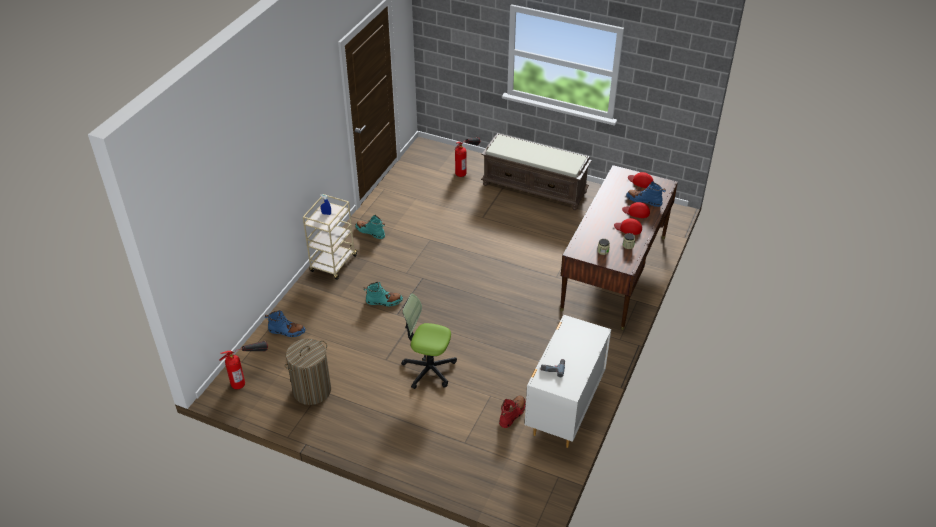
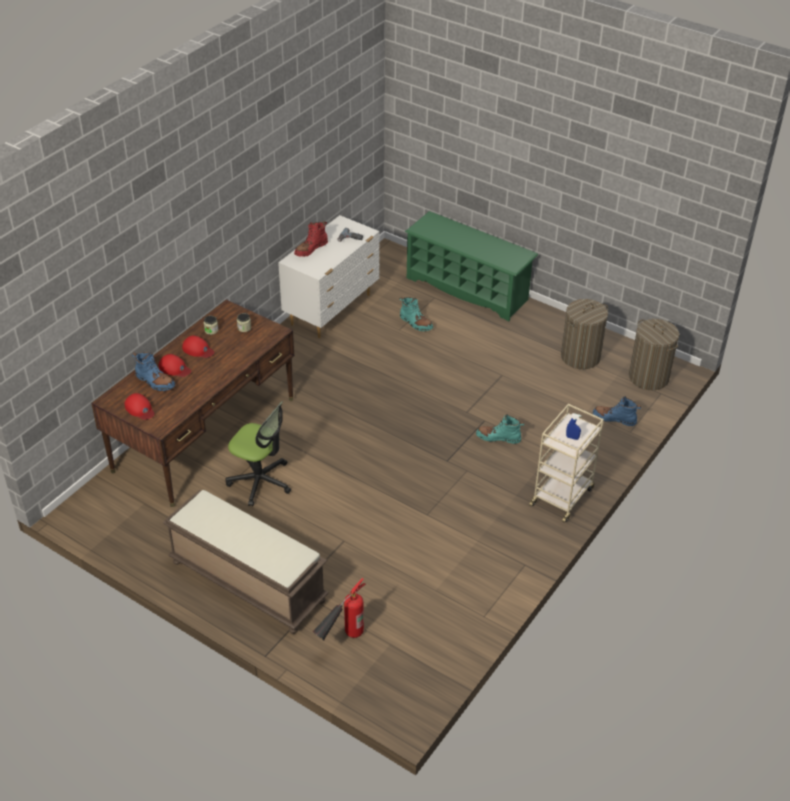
camera: 170 degrees left, 0 degrees up
(249, 377) = (649, 377): fire extinguisher -> laundry basket
(370, 232) = (510, 539): turquoise boot -> turquoise boot (415, 323)
(429, 369) = (456, 360): office chair -> office chair (260, 481)
(431, 461) = (468, 289): none -> green shoe rack
(512, 414) = (382, 312): red boot -> red boot (311, 249)

